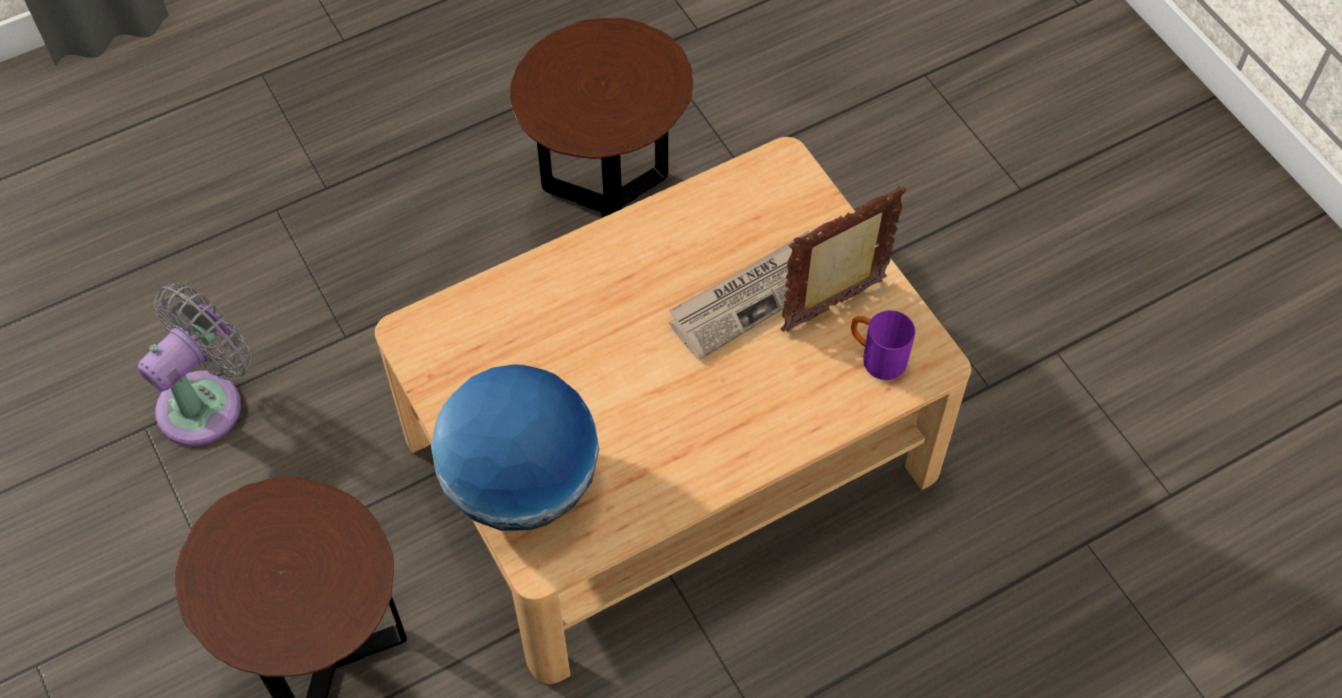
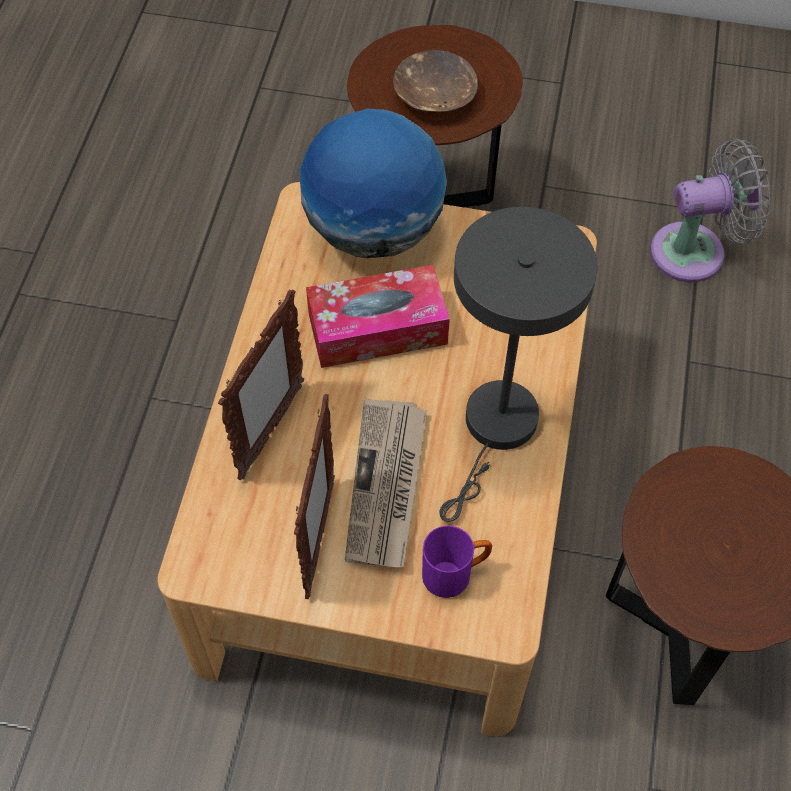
camera: 130 degrees right, 0 degrees up
(207, 402) = (695, 251): grey fan -> grey fan turned 90 degrees counterclockwise
(306, 558) = (433, 96): none -> brown bowl
(621, 405) = (377, 328): none -> tissue box
(638, 263) = (497, 430): none -> grey table lamp
(785, 404) = (270, 431): none -> picture frame
(876, 357) = (243, 529): purple mug -> purple mug (455, 573)

